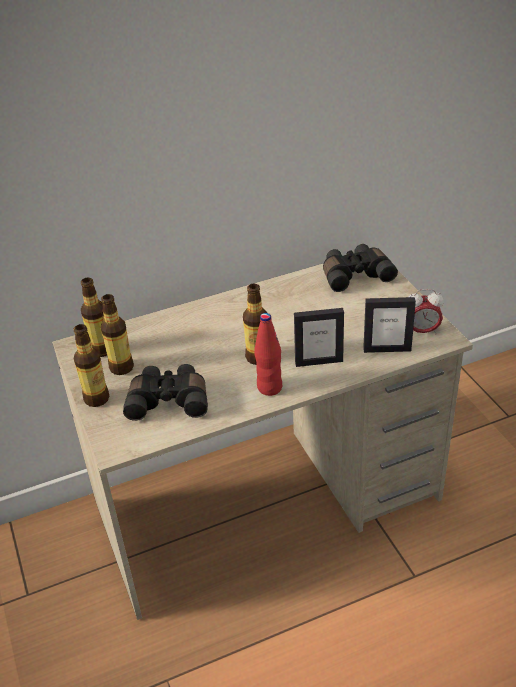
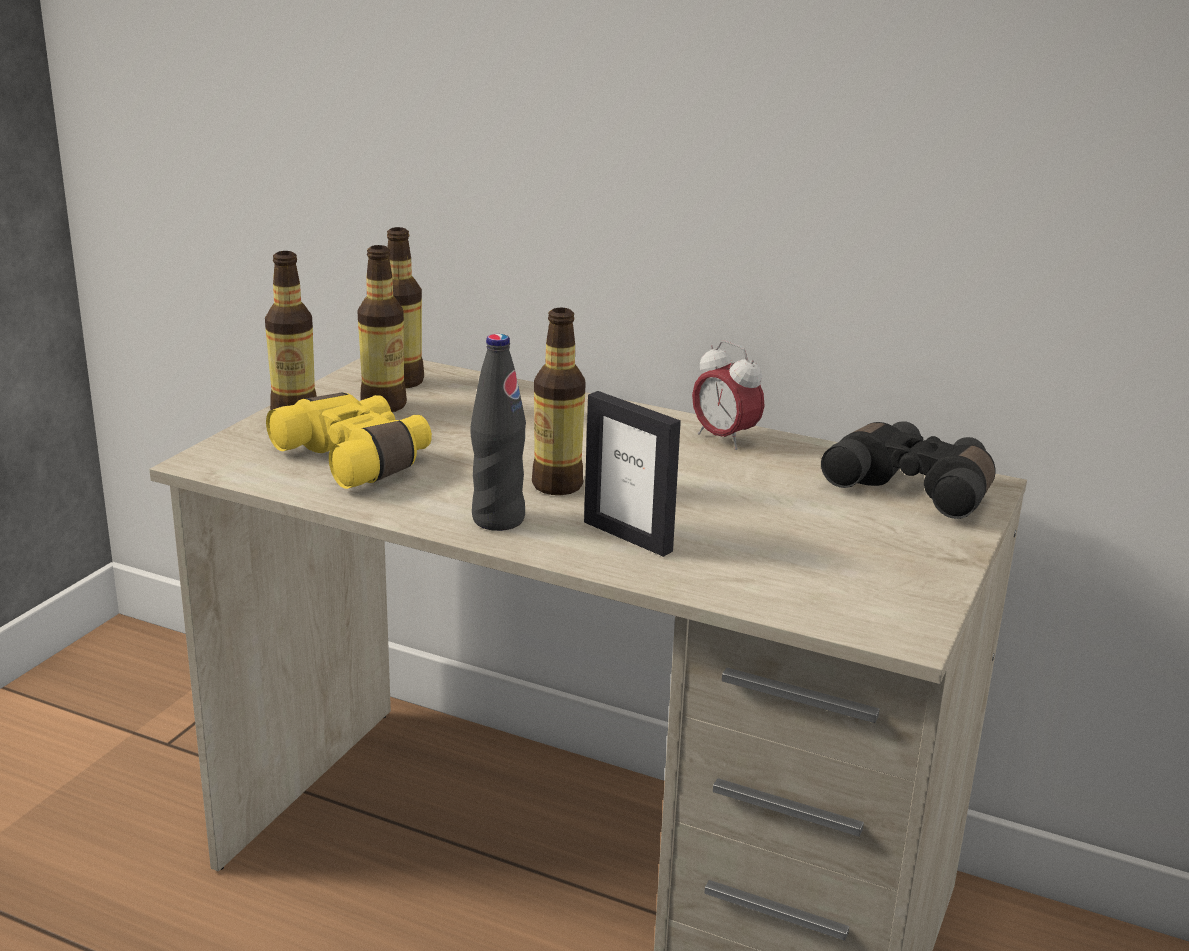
camera: 45 degrees right, 15 degrees down
(169, 400) = (358, 459): black binoculars -> yellow binoculars
(269, 387) = (498, 519): red bottle -> black bottle
(387, 349) = (766, 585): picture frame -> none
(421, 331) = (879, 601): alarm clock -> alarm clock (724, 439)

